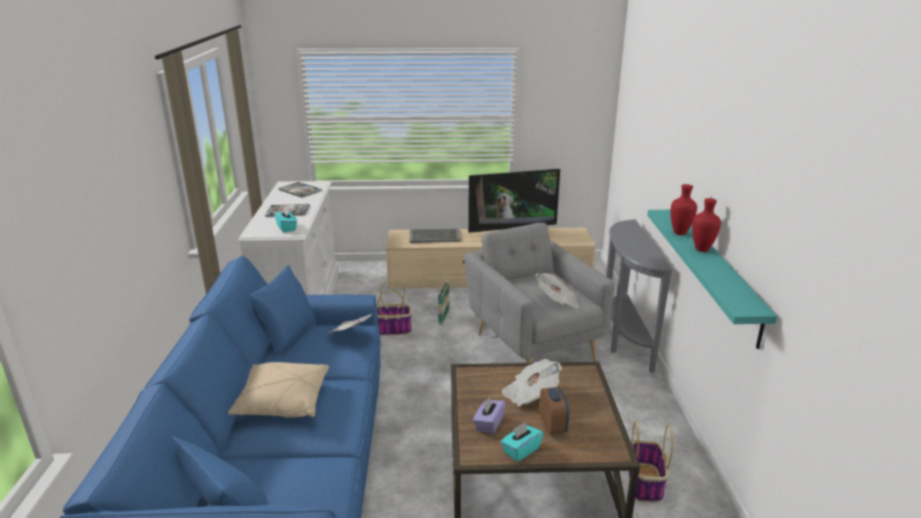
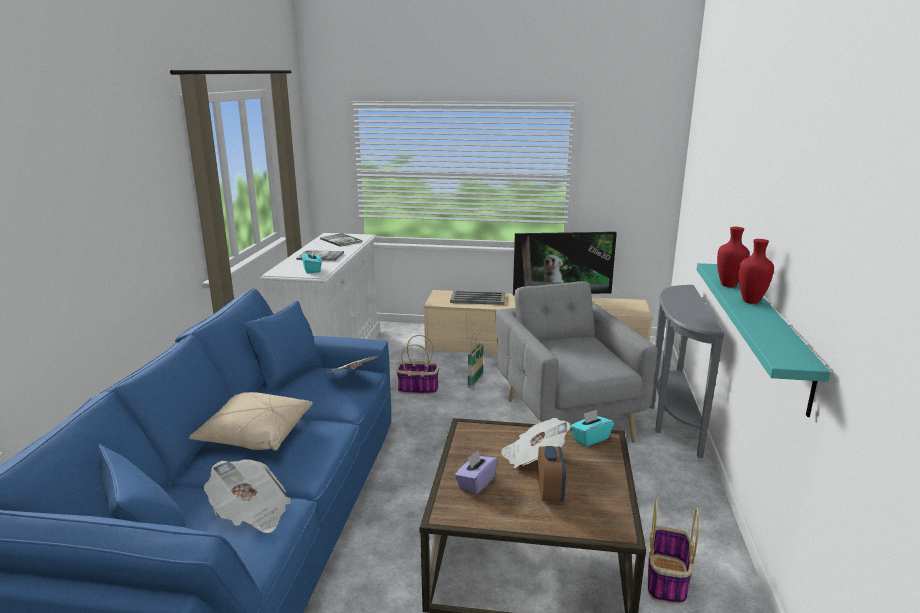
camera: 10 degrees right, 5 degrees down
(521, 450) = (504, 515): turquoise tissue box -> turquoise tissue box (590, 438)
(557, 301) = (590, 364): newspaper -> newspaper (251, 513)

